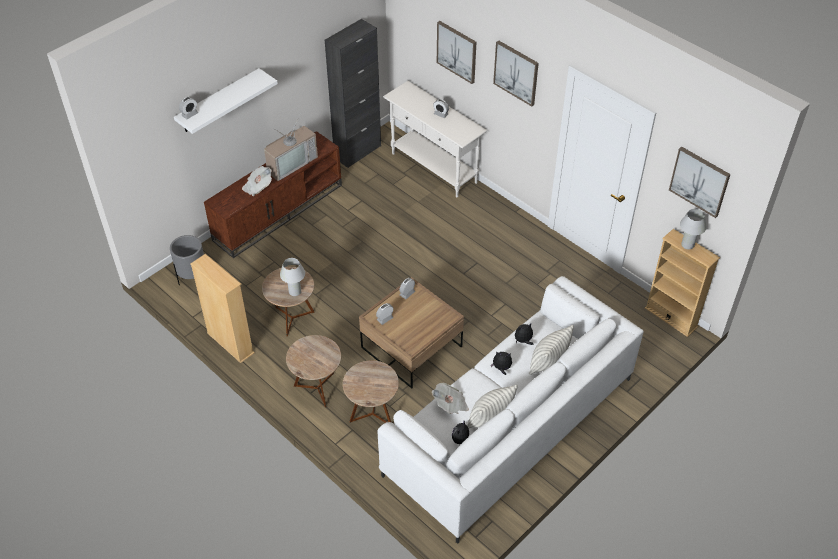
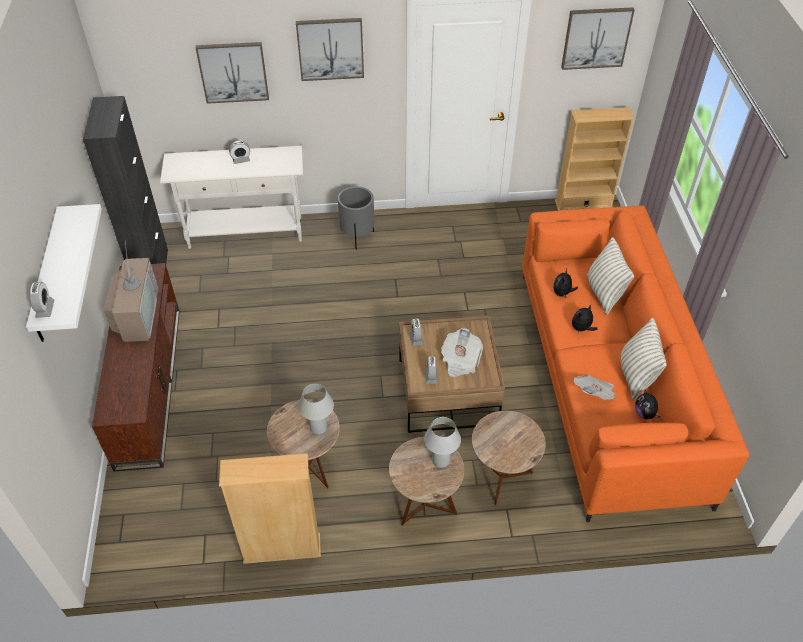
camera: 50 degrees left, 0 degrees up
(193, 277) = (145, 525): grey planter -> grey planter (357, 237)
(257, 187) = (134, 363): newspaper -> newspaper (460, 361)
(509, 426) = (607, 381): white sofa -> orange sofa
(687, 245) = (598, 114): white table lamp -> white table lamp (441, 460)

